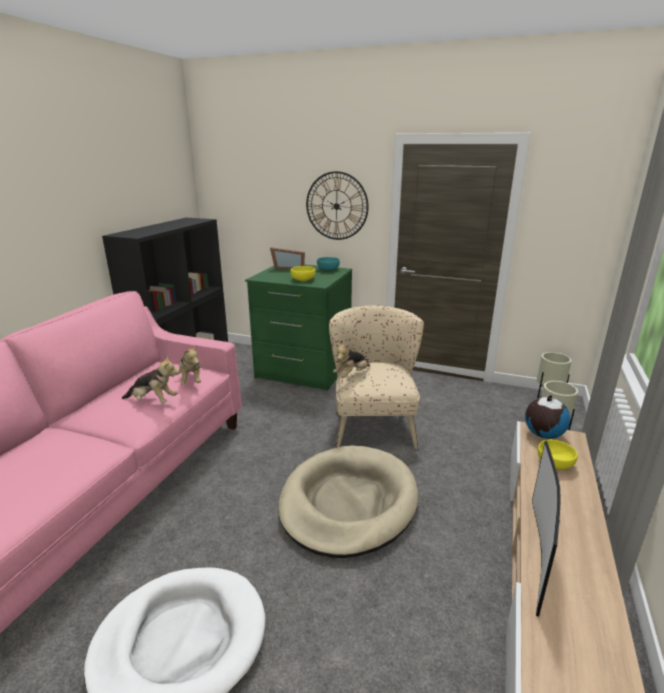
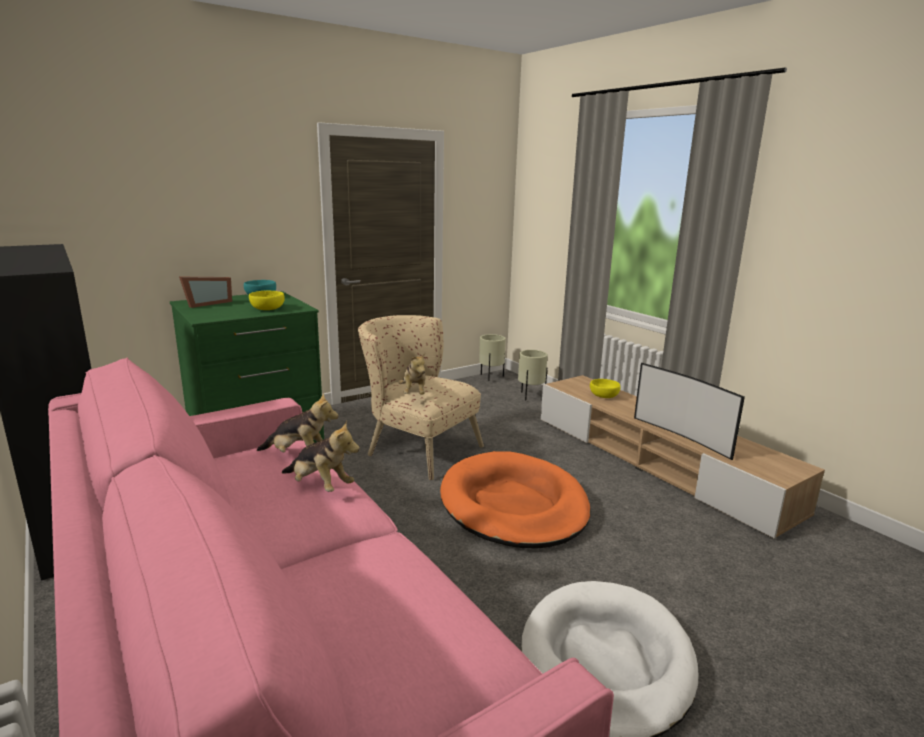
camera: 55 degrees left, 5 degrees down
(153, 401) = (320, 486): plush toy -> plush toy turned 75 degrees clockwise
(336, 206) = (252, 212): wall clock -> none
(348, 503) = (513, 505): beige dog bed -> orange dog bed
(543, 434) = (569, 385): globe -> none

